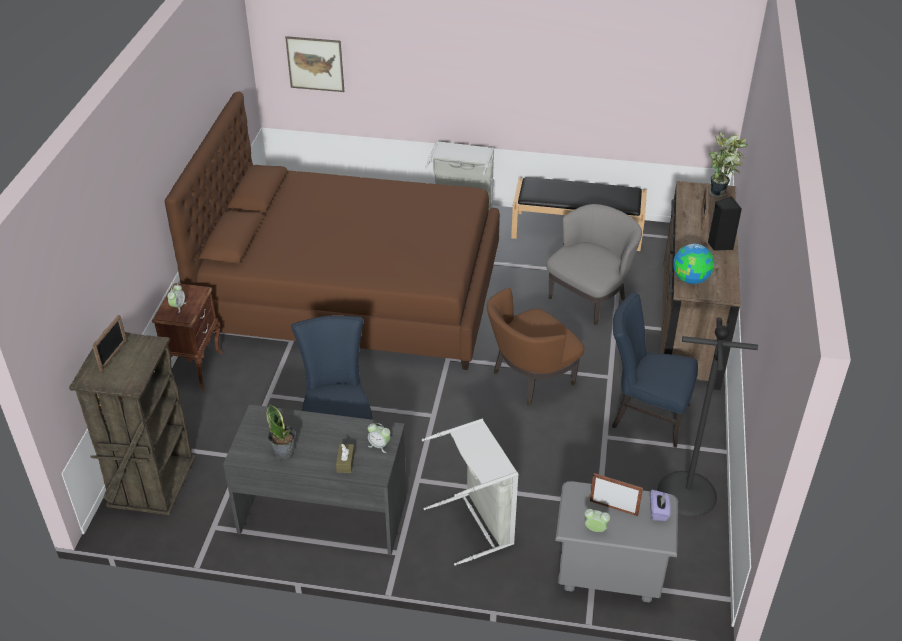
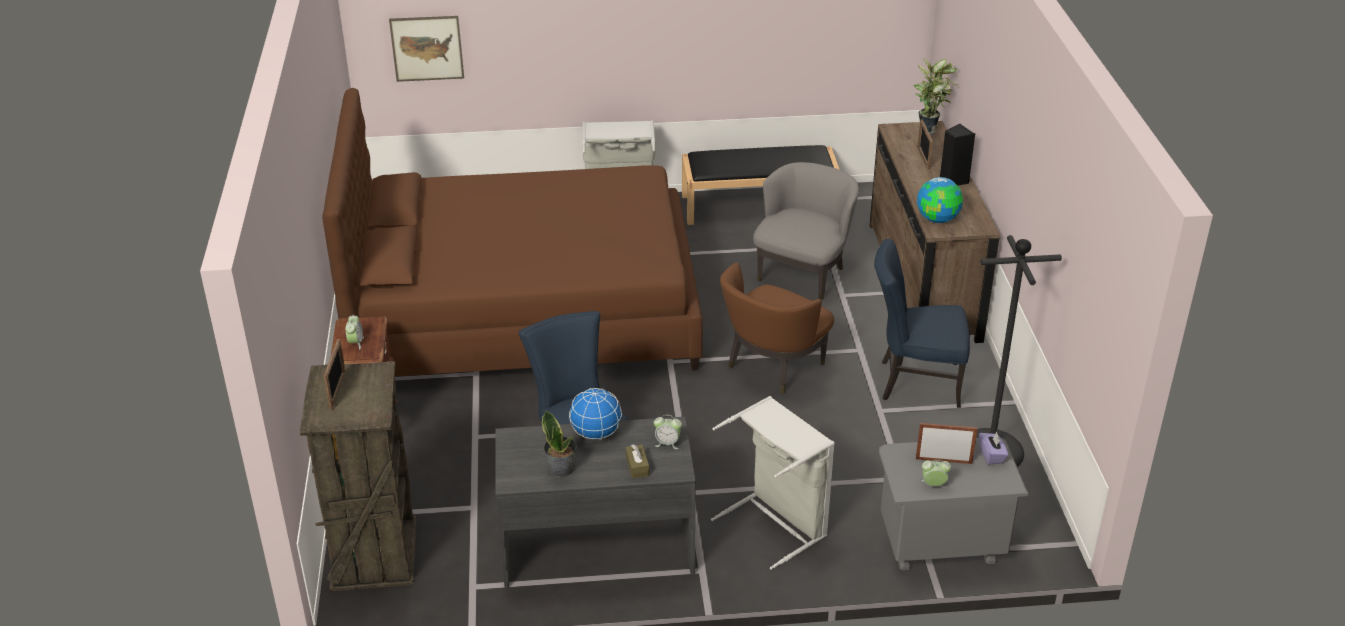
camera: 15 degrees left, 5 degrees down
(326, 425) = (596, 434): none -> globe

